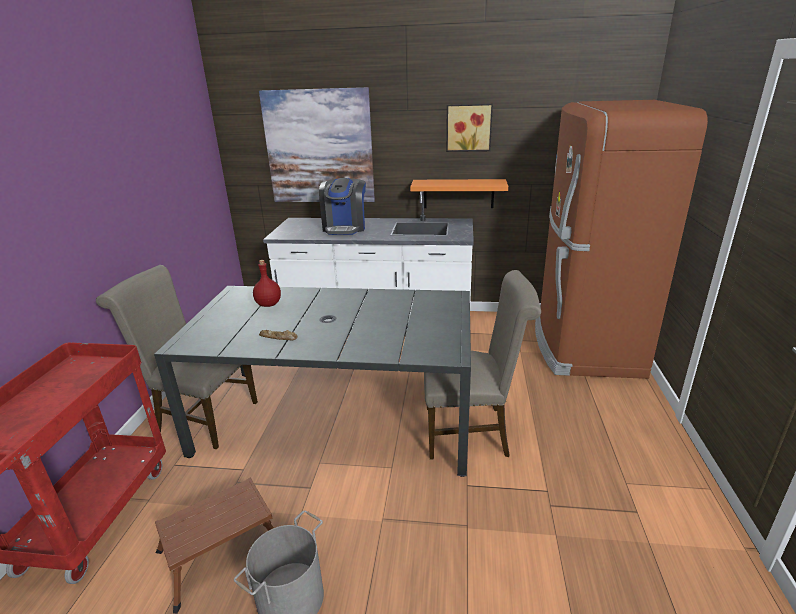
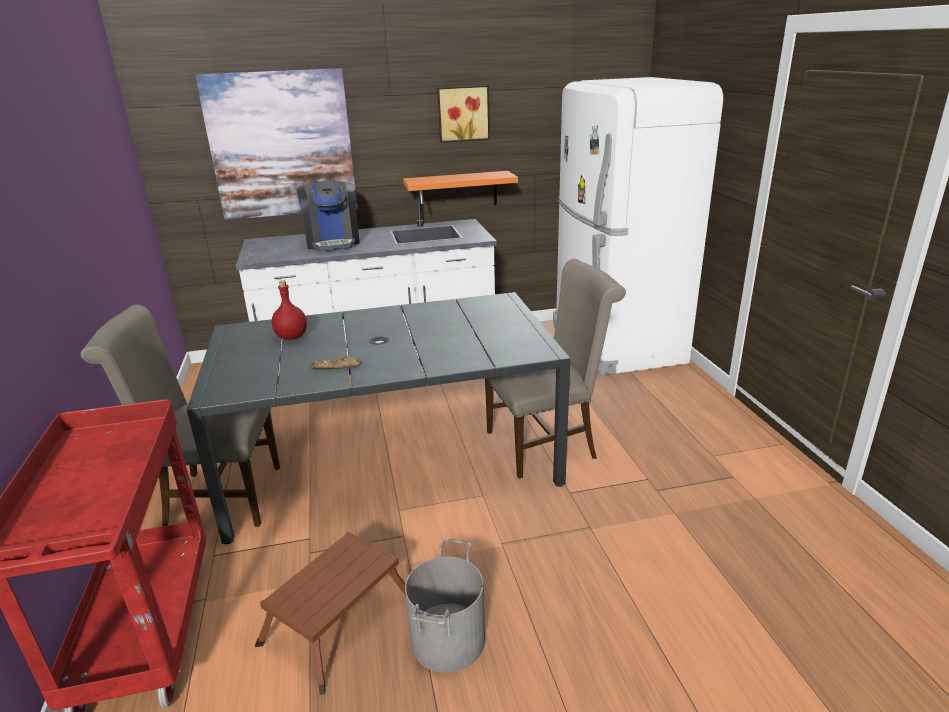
camera: 20 degrees left, 0 degrees up
(583, 344) = (613, 342): brown fridge -> white fridge

